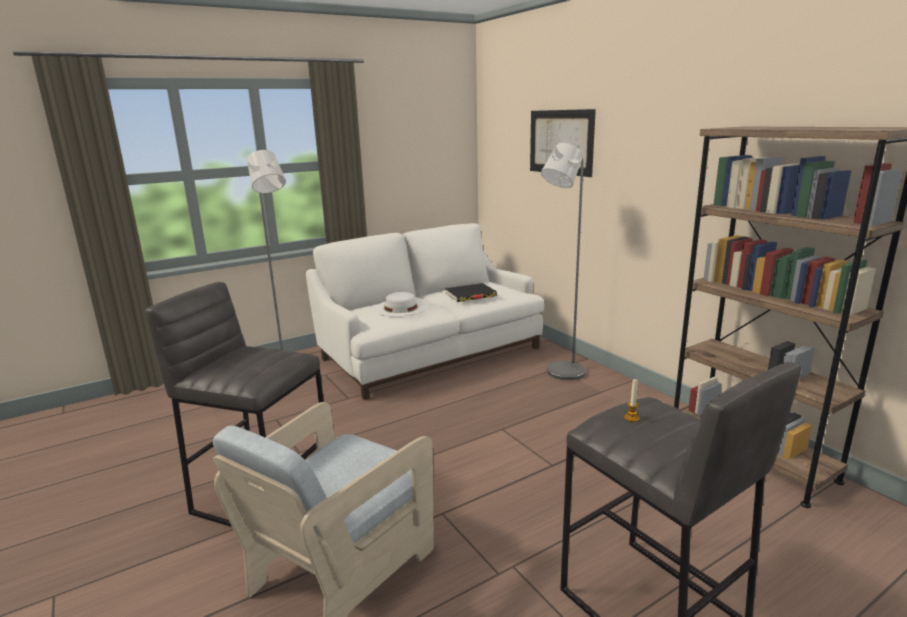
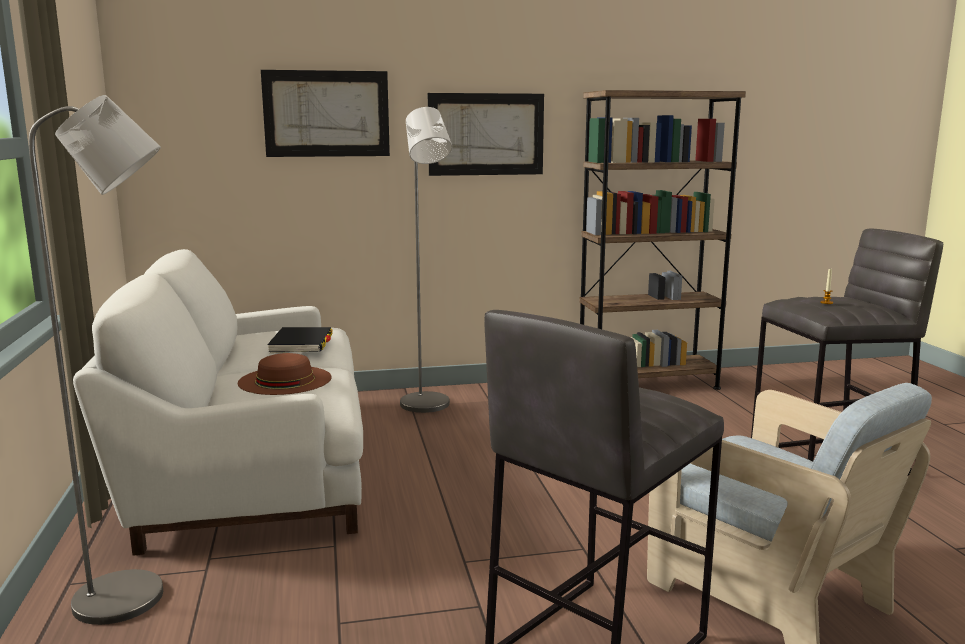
camera: 70 degrees left, 5 degrees down
(400, 307) = (285, 380): white hat -> brown hat
(658, 165) = (486, 134): none -> picture

